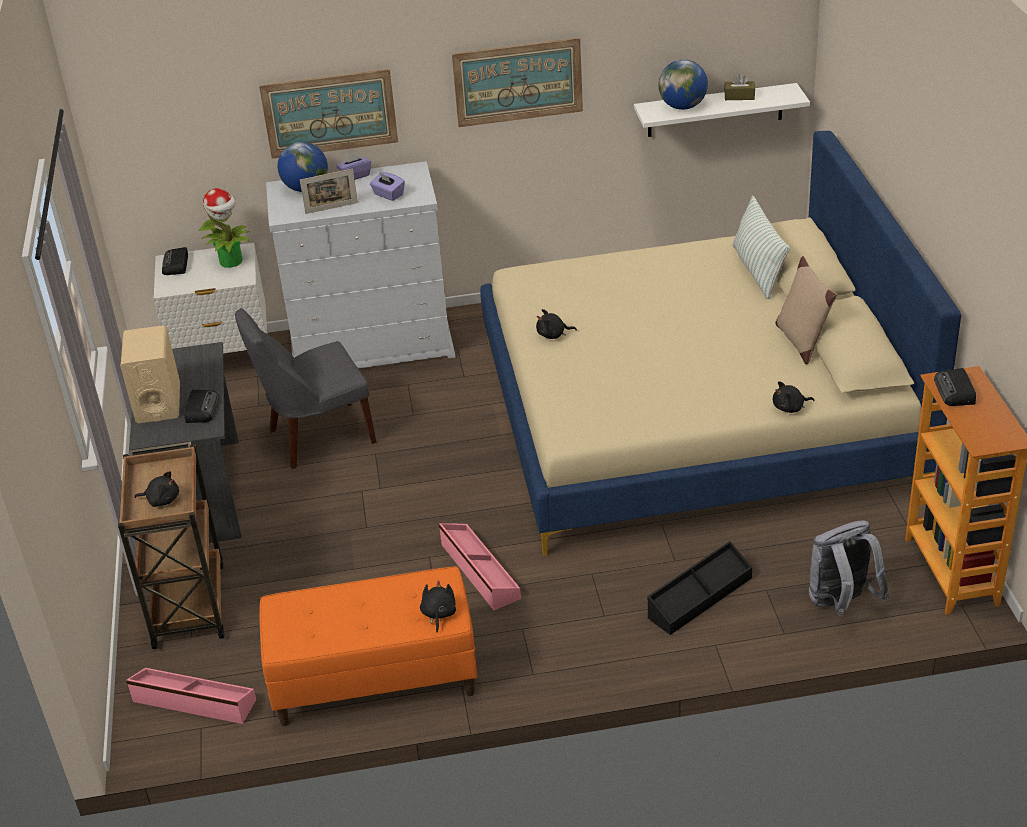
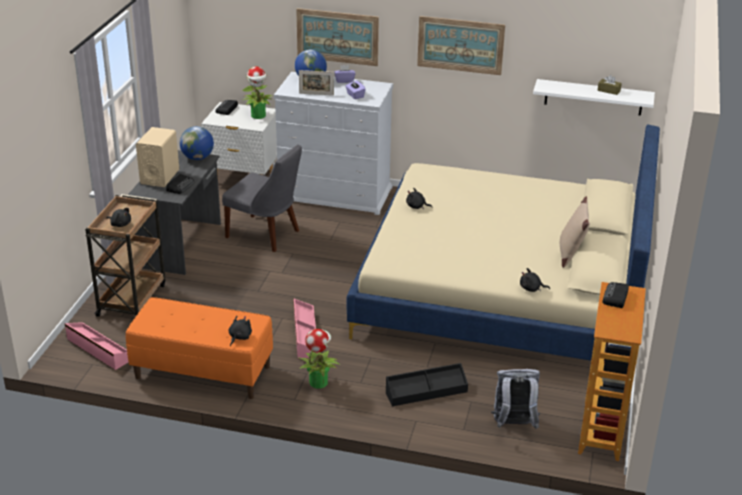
camera: 20 degrees right, 5 degrees down
(316, 437) = (265, 235): grey chair -> grey chair turned 150 degrees counterclockwise
(547, 635) = (318, 382): none -> potted plant
(682, 106) = (566, 87): globe -> globe (197, 158)
(757, 270) = (576, 206): pillow -> none

